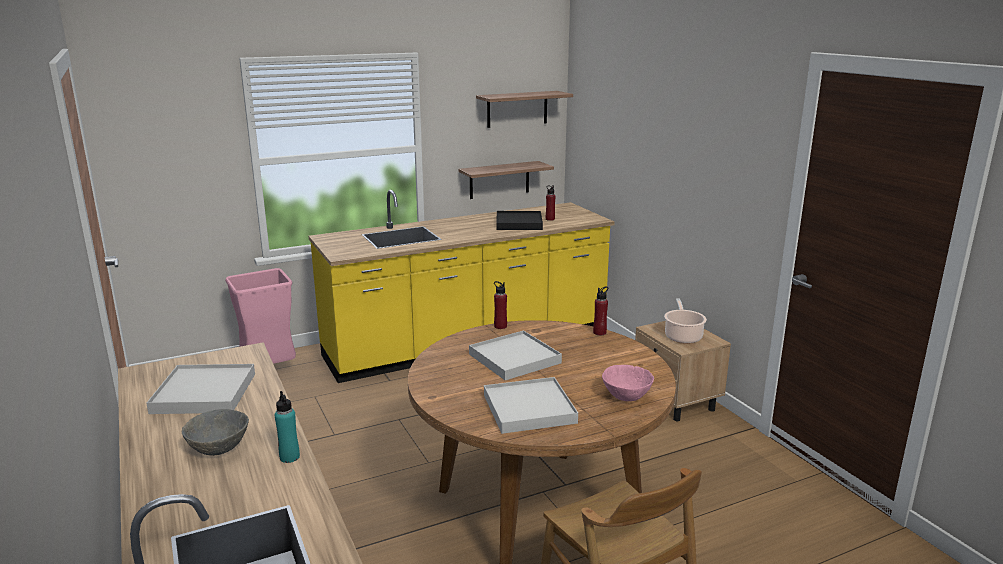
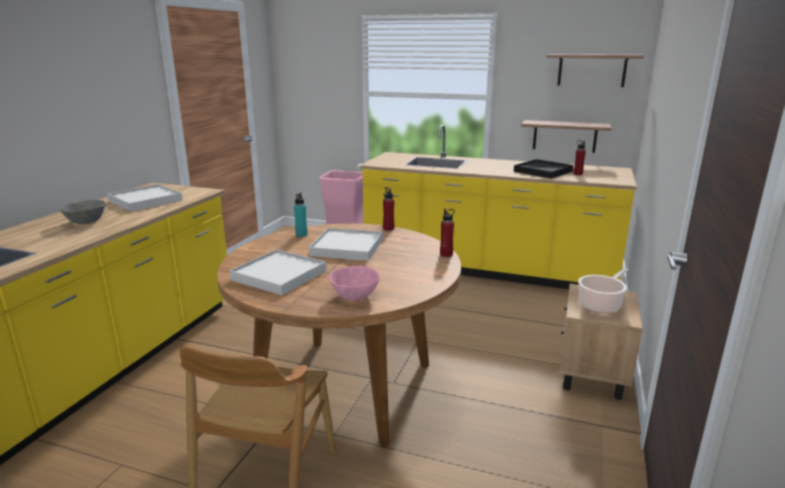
camera: 45 degrees right, 0 degrees up
(289, 457) = (92, 236): turquoise bottle -> turquoise bottle (301, 235)

